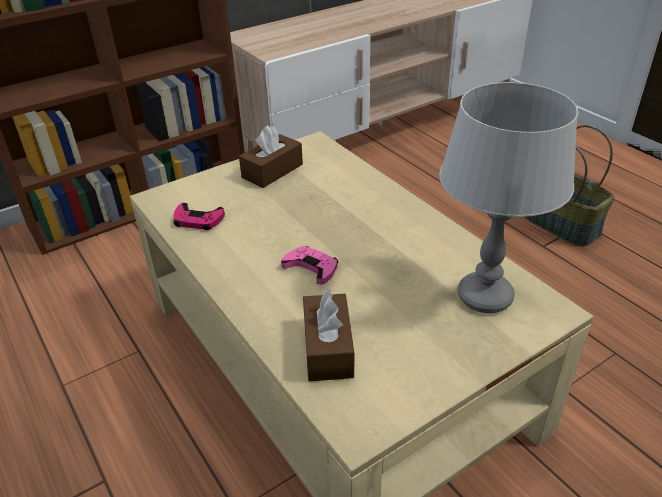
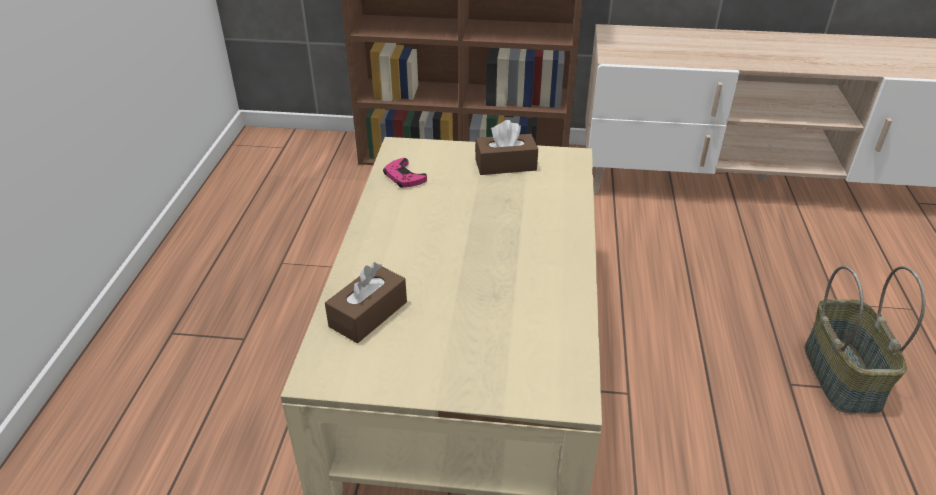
camera: 40 degrees right, 0 degrees up
(311, 268) = (433, 253): pink game controller -> none
(485, 297) = (530, 352): grey table lamp -> none

